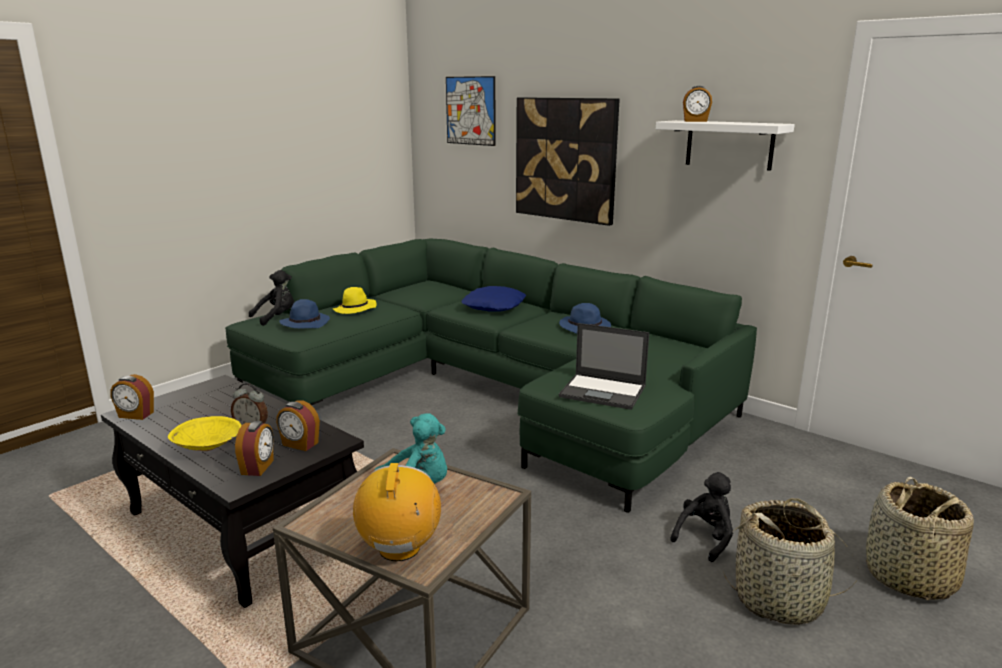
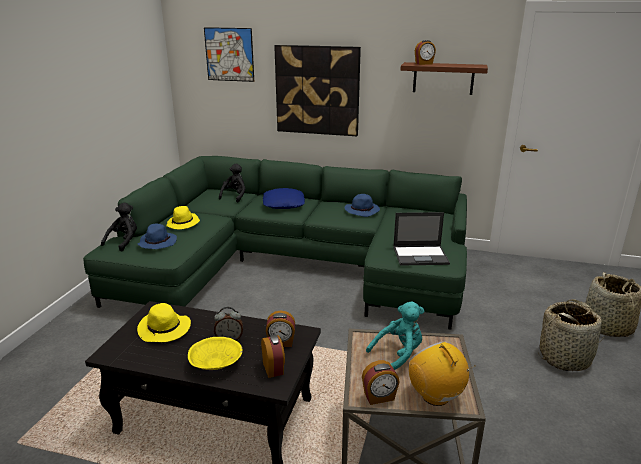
camera: 25 degrees left, 5 degrees up
(135, 415) = (119, 354): alarm clock -> alarm clock (379, 397)
(204, 403) = (165, 329): none -> yellow hat
(705, 538) = (502, 333): black plush toy -> black plush toy (234, 196)
(729, 144) = (443, 78): white shelf -> brown shelf

